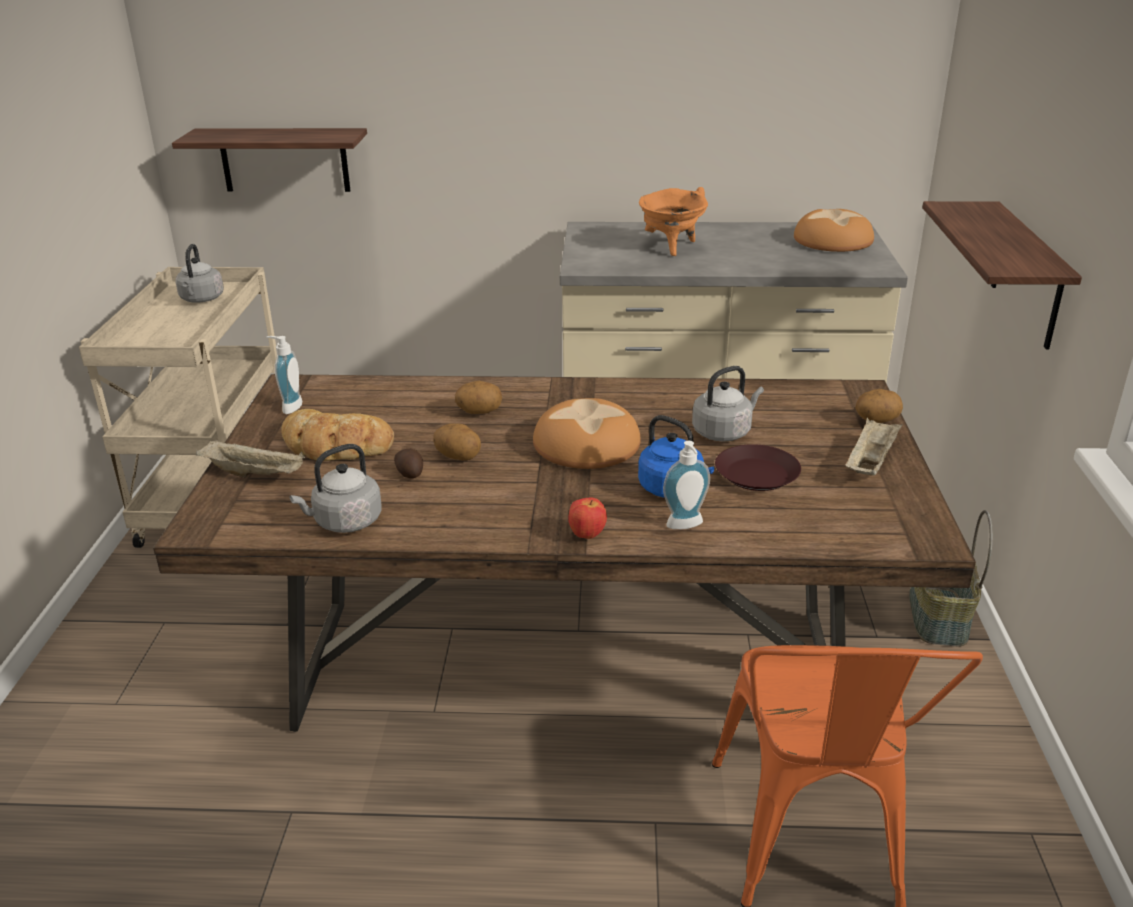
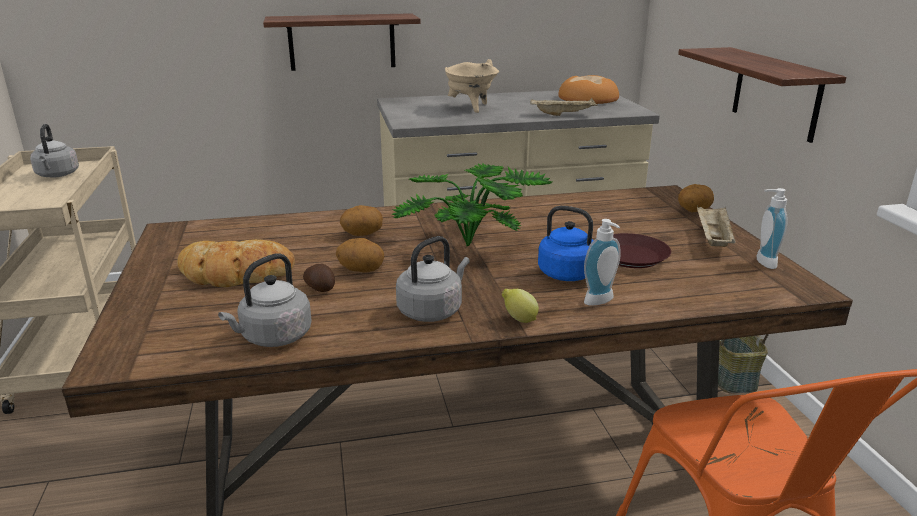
camera: 15 degrees left, 5 degrees down
(256, 474) = (160, 306): beige tray -> beige tray (563, 114)
(284, 160) = (125, 54): shelf -> shelf (342, 42)
(289, 407) = (175, 247): soap dispenser -> soap dispenser (762, 262)
(585, 444) = (471, 249): bread -> potted plant
(587, 535) = (519, 319): apple -> lemon
(671, 247) = (470, 108): orange cooking pot -> beige cooking pot
(724, 432) = (582, 229): grey kettle -> grey kettle (432, 310)

